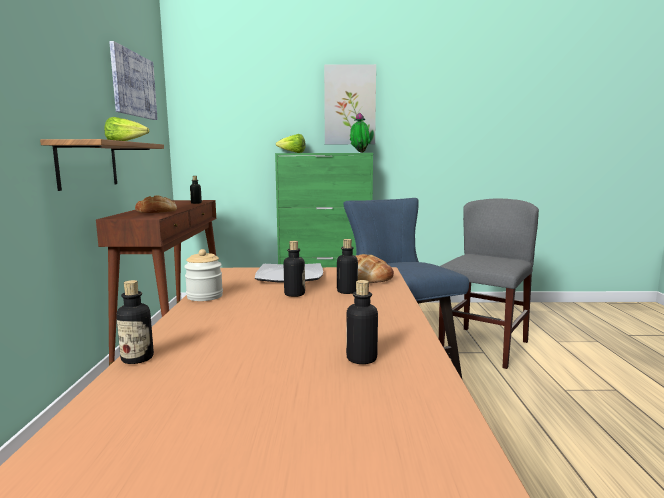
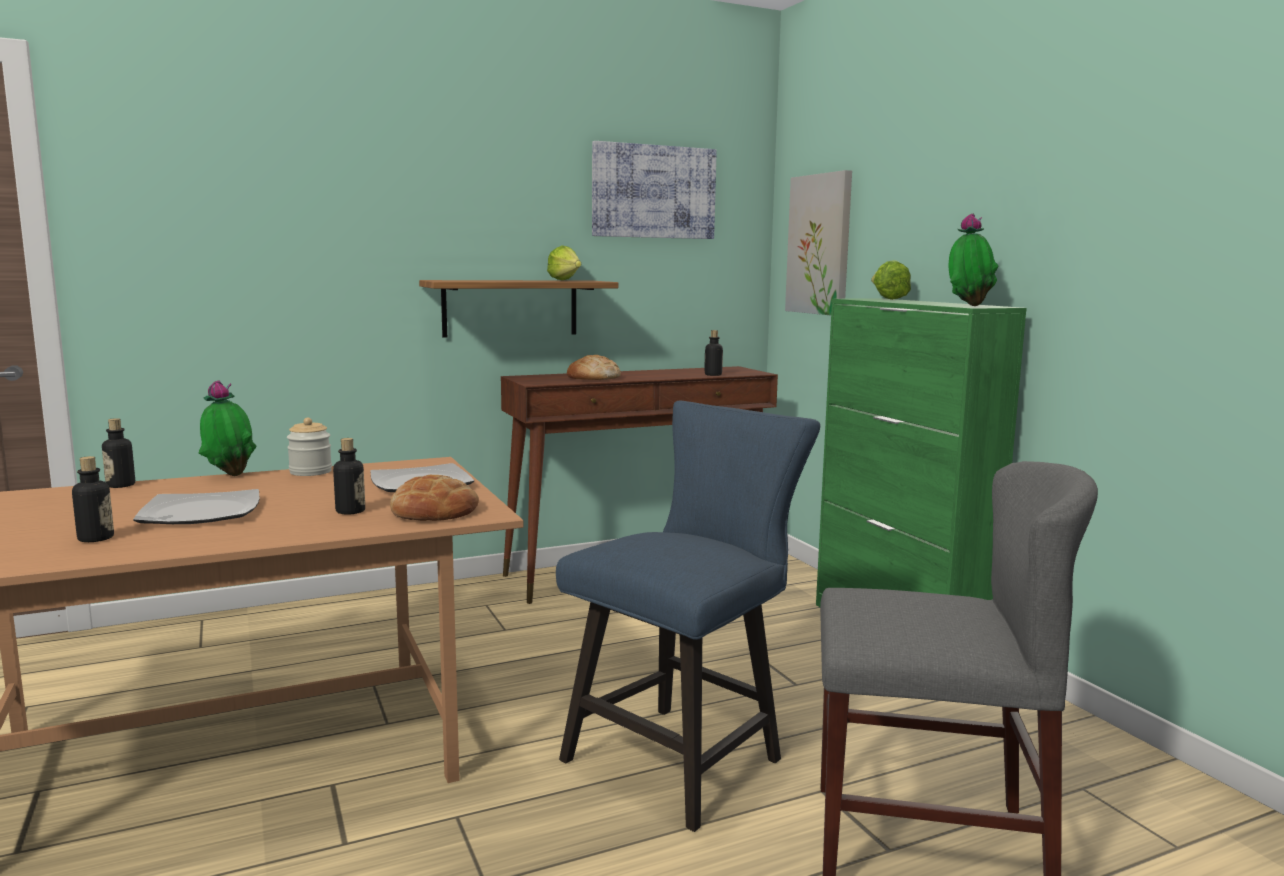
camera: 65 degrees right, 0 degrees up
(170, 318) = (230, 475): none -> potted plant
(294, 294) = (329, 495): bottle -> none
(307, 326) = (201, 513): none -> plate
(349, 105) = (1005, 193): picture -> picture (820, 244)

